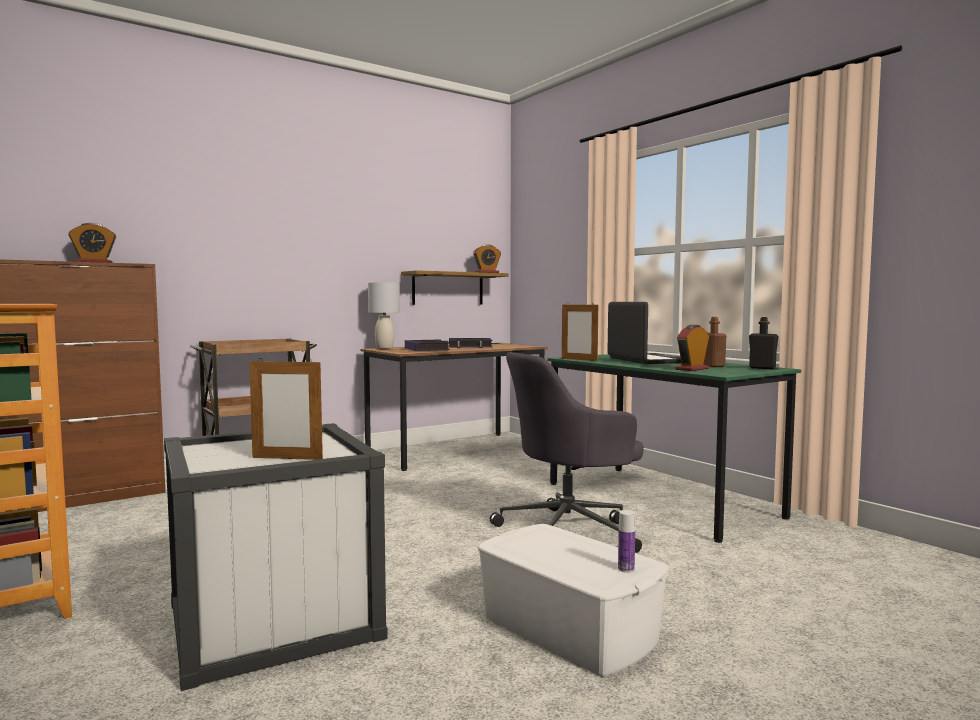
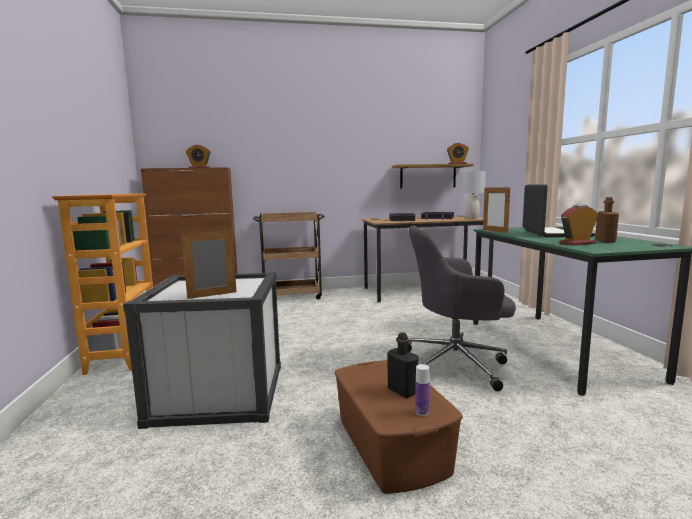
camera: 25 degrees right, 5 degrees up
(287, 458) = (212, 295): picture frame -> picture frame turned 120 degrees clockwise
(385, 348) = (376, 218): grey table lamp -> grey table lamp (472, 218)
(568, 629) = (390, 445): white storage box -> brown storage box
(762, 368) = (653, 245): black bottle -> black bottle (402, 391)

